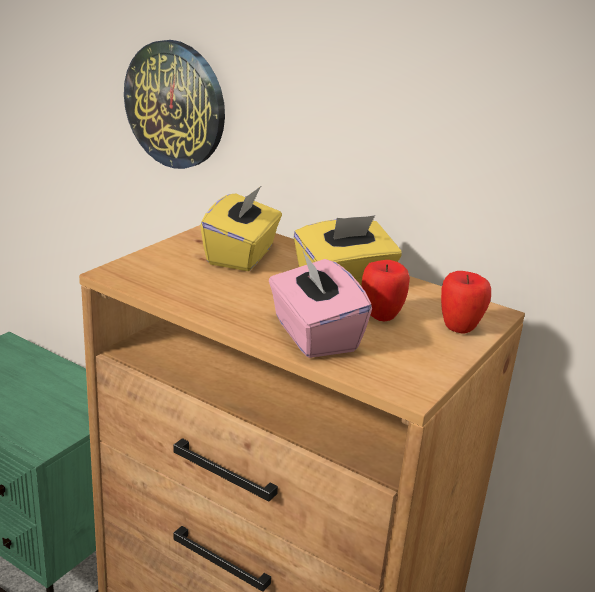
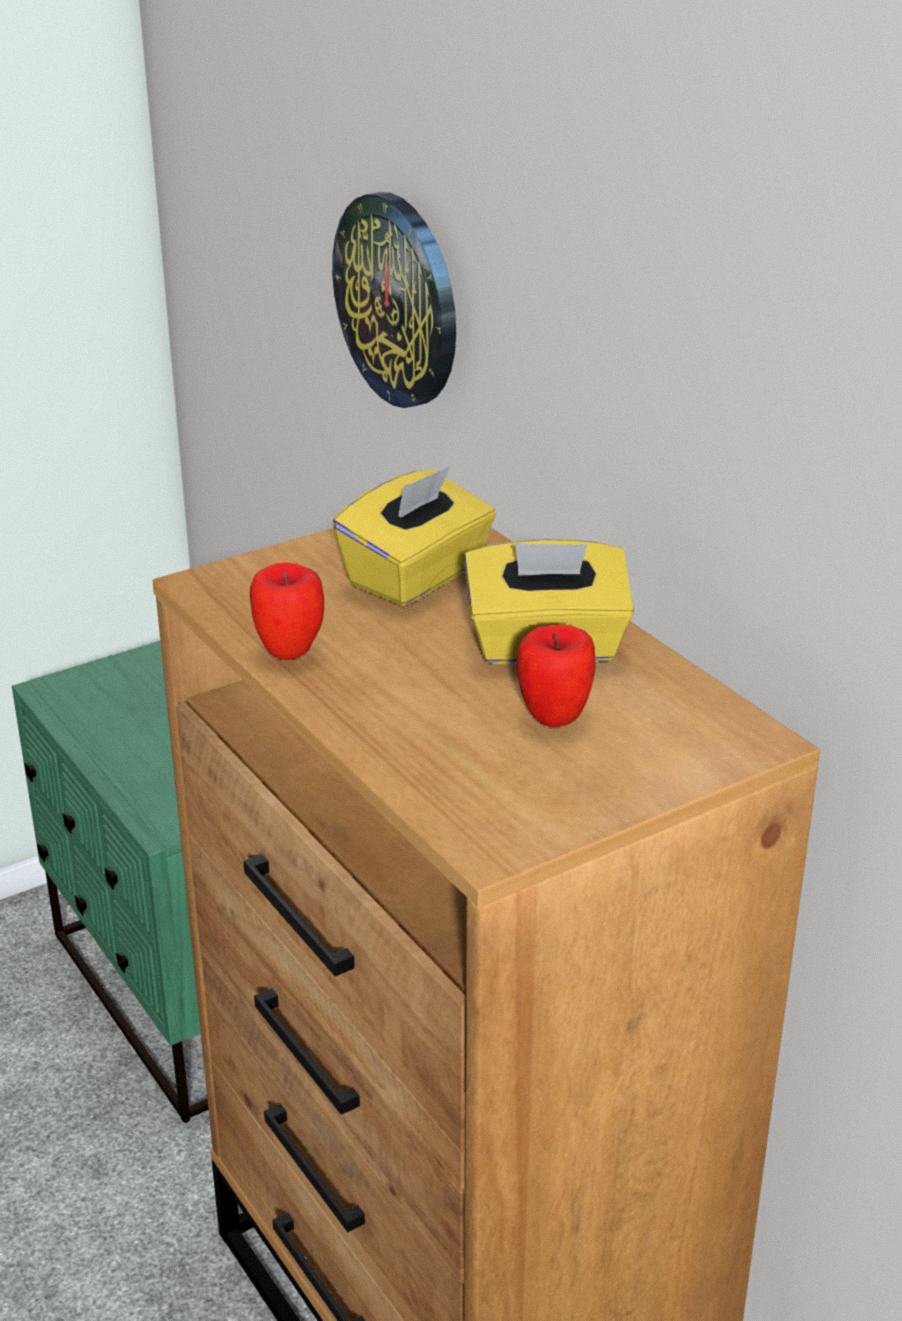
camera: 25 degrees right, 5 degrees up
(313, 335) = (417, 732): pink tissue box -> none
(459, 328) = (670, 758): apple -> apple (290, 651)

